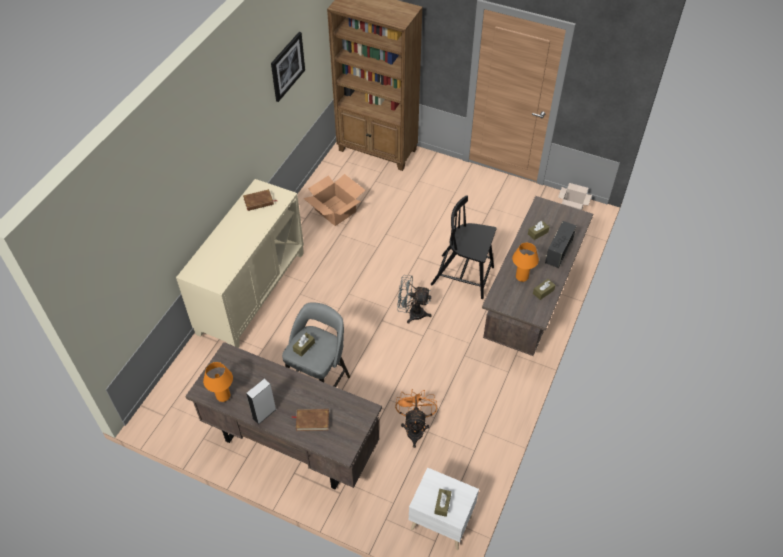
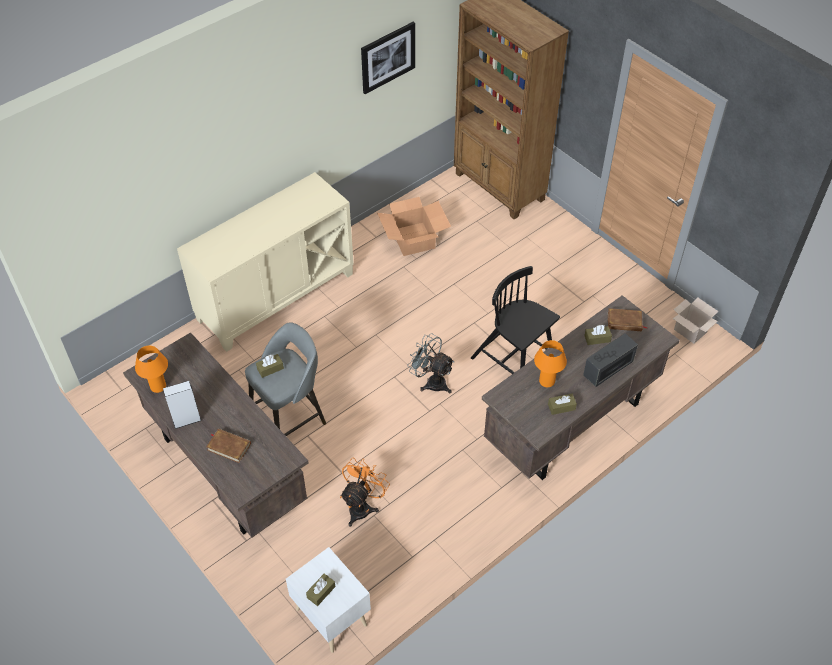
camera: 25 degrees right, 0 degrees up
(259, 202) = (304, 198): brown book -> brown book (624, 322)

